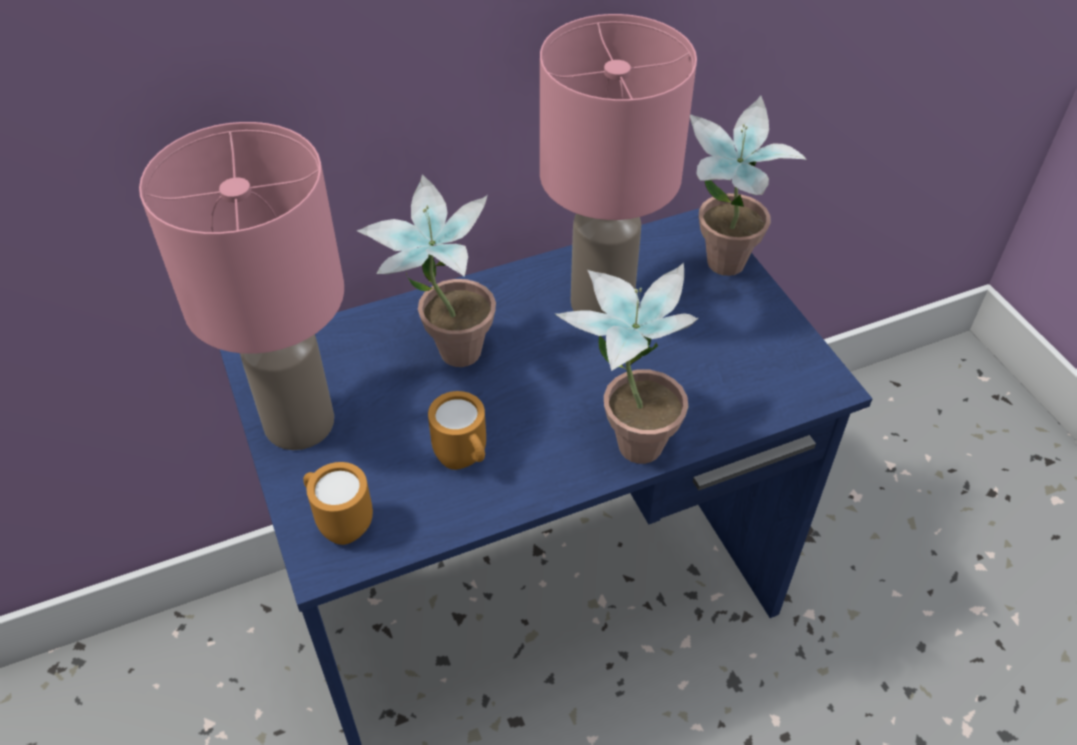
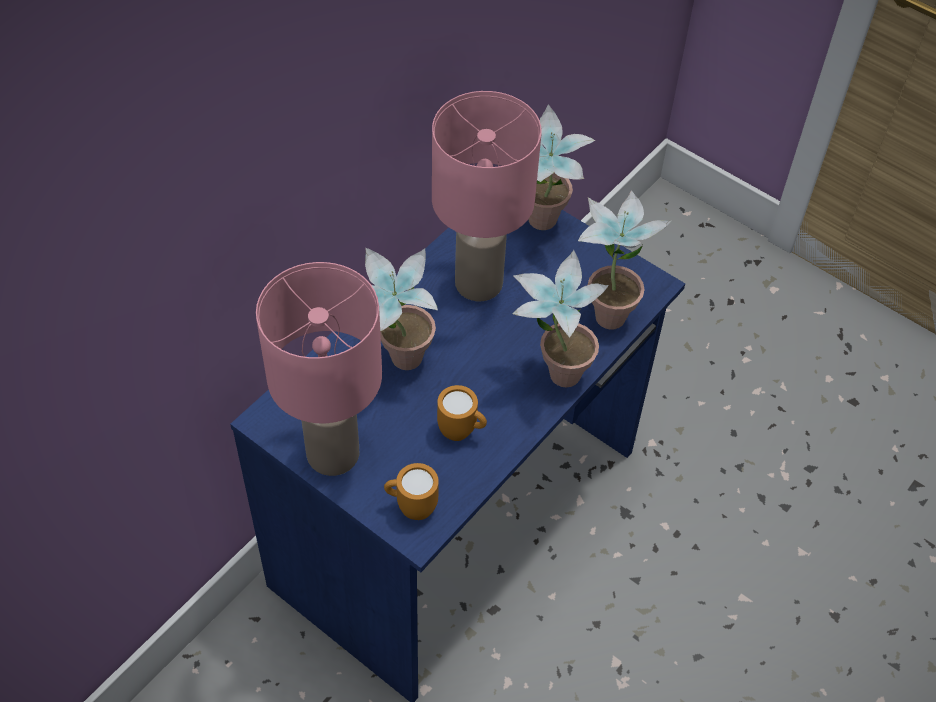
camera: 30 degrees left, 5 degrees up
(749, 389) = (609, 308): none -> potted plant

